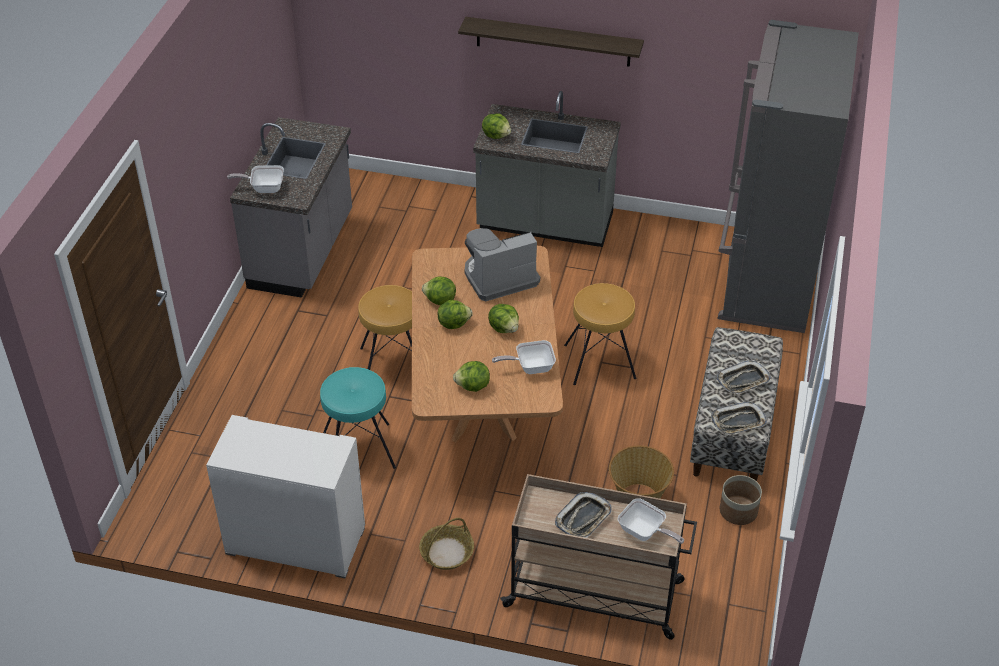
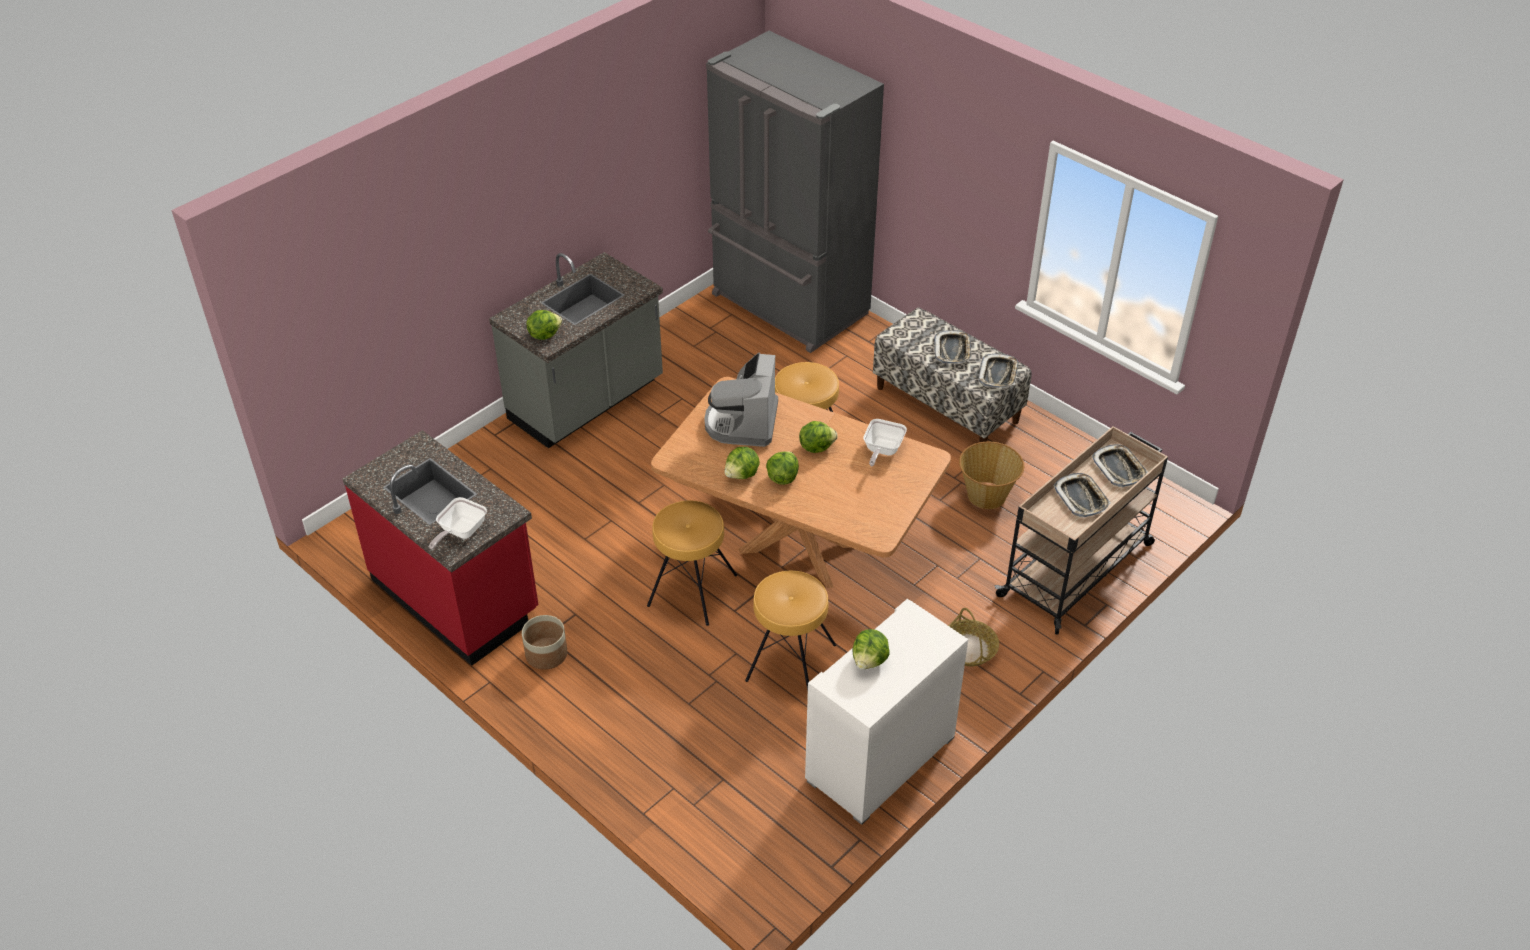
camera: 60 degrees left, 0 degrees up
(303, 252) = (456, 596): grey counter -> red counter
(358, 449) = (790, 662): turquoise stool -> brown stool
(473, 386) = (880, 498): lettuce -> lettuce (869, 660)
(553, 41) = (529, 209): shelf -> none
(644, 533) = (1119, 469): frying pan -> tray
(738, 511) = (1039, 443): planter -> planter (546, 654)

